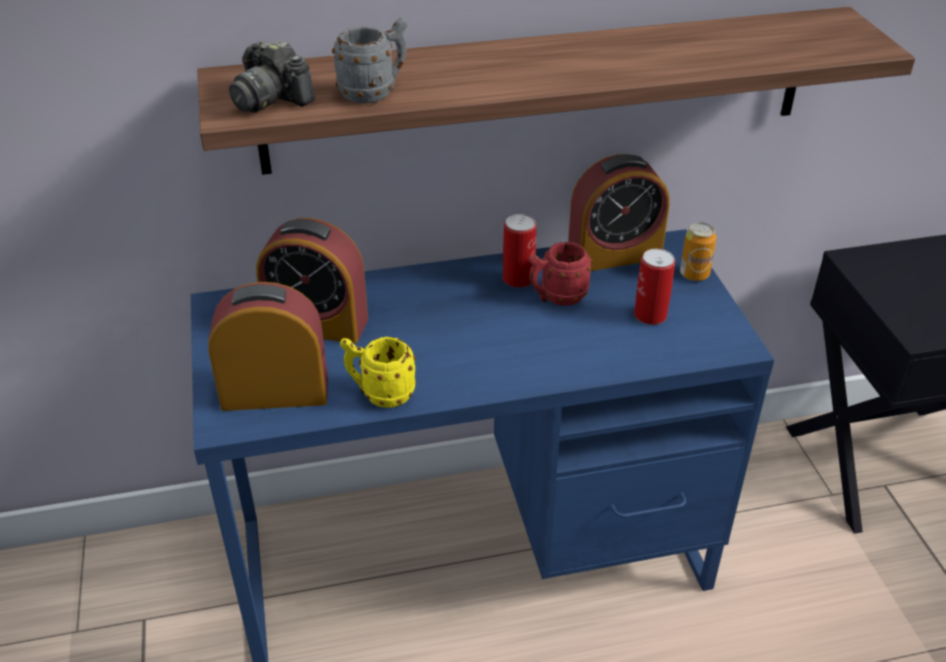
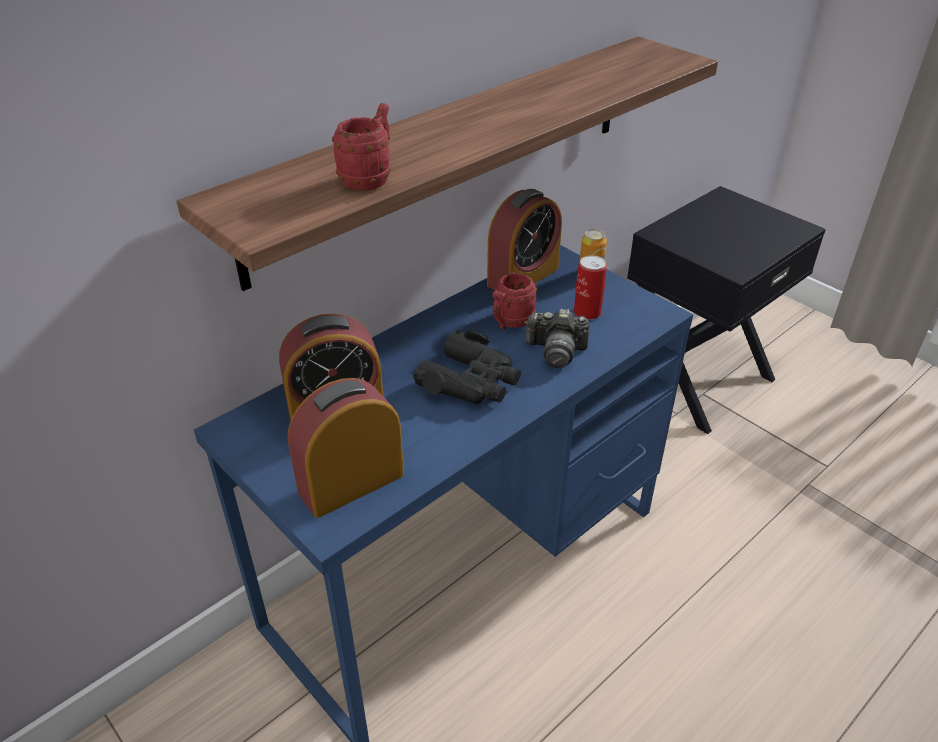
camera: 30 degrees left, 0 degrees up
(271, 99) = (283, 207): camera -> camera (556, 351)
(375, 93) = (370, 178): grey mug -> red mug
(380, 393) = (441, 448): yellow mug -> none
(464, 341) = (471, 381): none -> black binoculars
(518, 279) = (468, 318): can -> none

